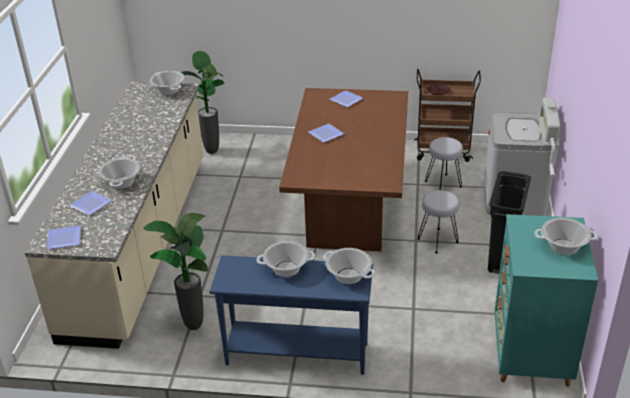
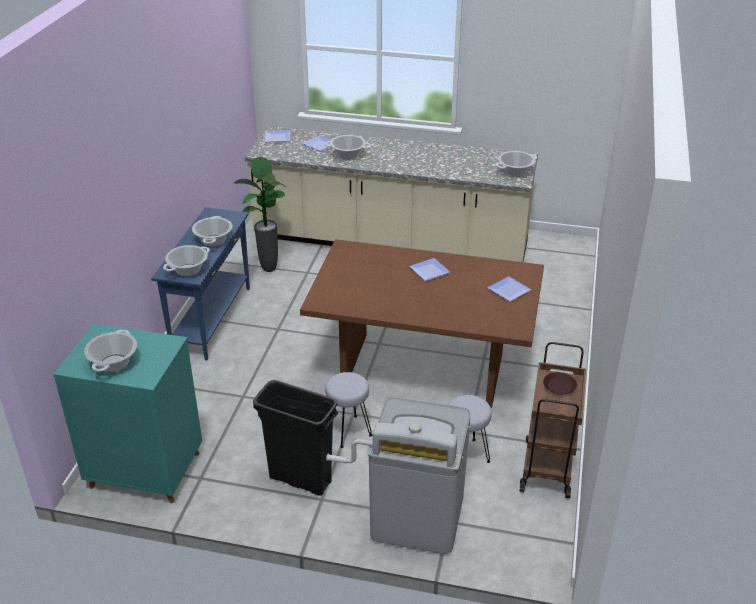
camera: 95 degrees right, 0 degrees up
(212, 151) = (550, 280): potted plant -> none

